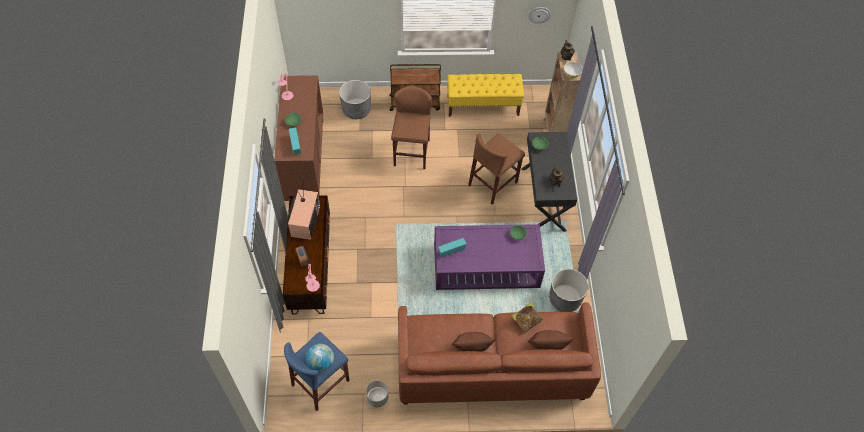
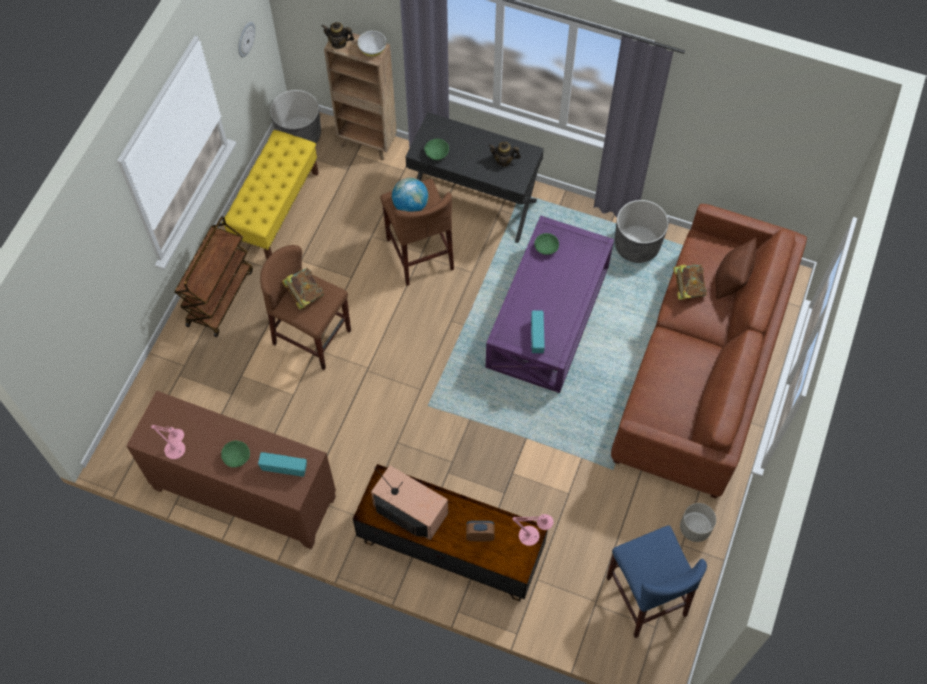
camera: 65 degrees left, 5 degrees up
(321, 362) = (667, 561): globe -> globe (410, 206)
(356, 110) = (188, 384): grey planter -> grey planter (299, 135)
(413, 121) = (305, 295): none -> book
(471, 348) = (701, 368): brown pillow -> none

